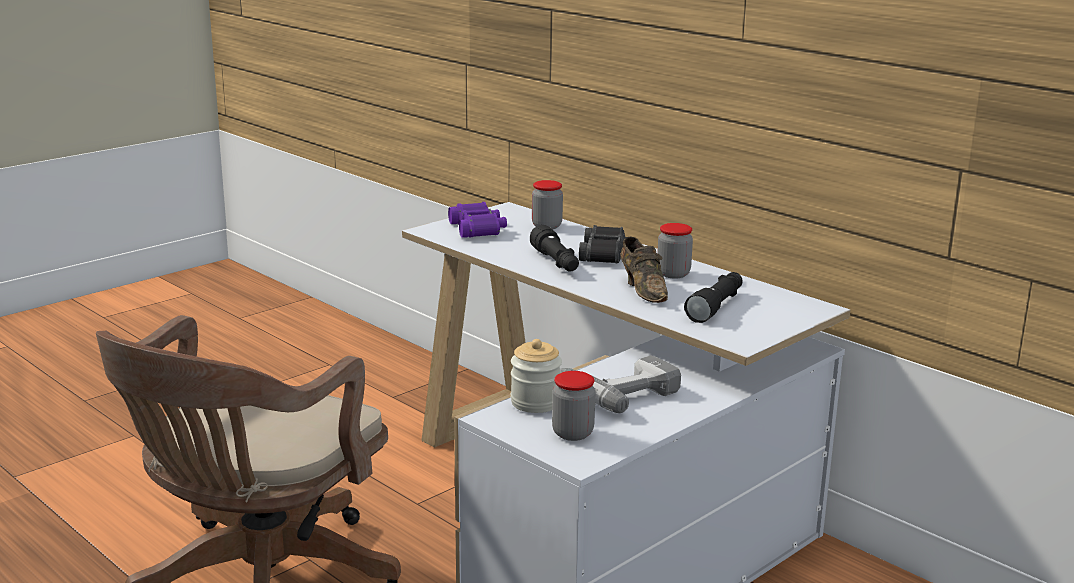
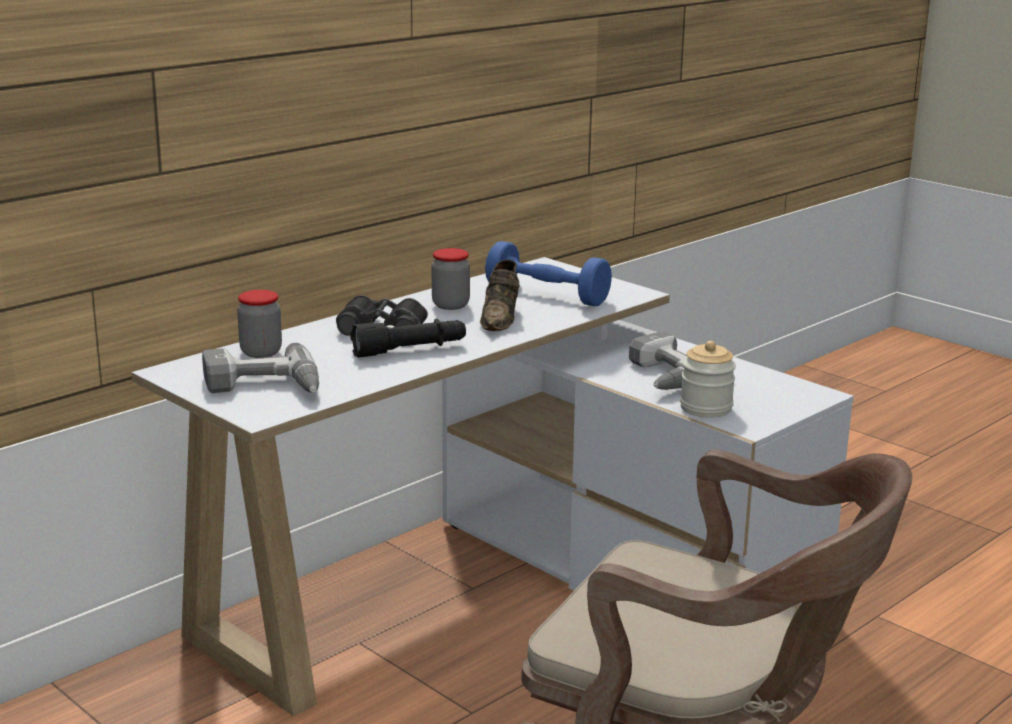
camera: 90 degrees left, 0 degrees up
(478, 229) = (263, 387): purple binoculars -> power drill
(572, 433) = (766, 395): jar -> none
(643, 290) = (501, 318): brown shoe -> brown shoe turned 120 degrees clockwise
(716, 306) = (547, 295): black flashlight -> blue dumbbell

